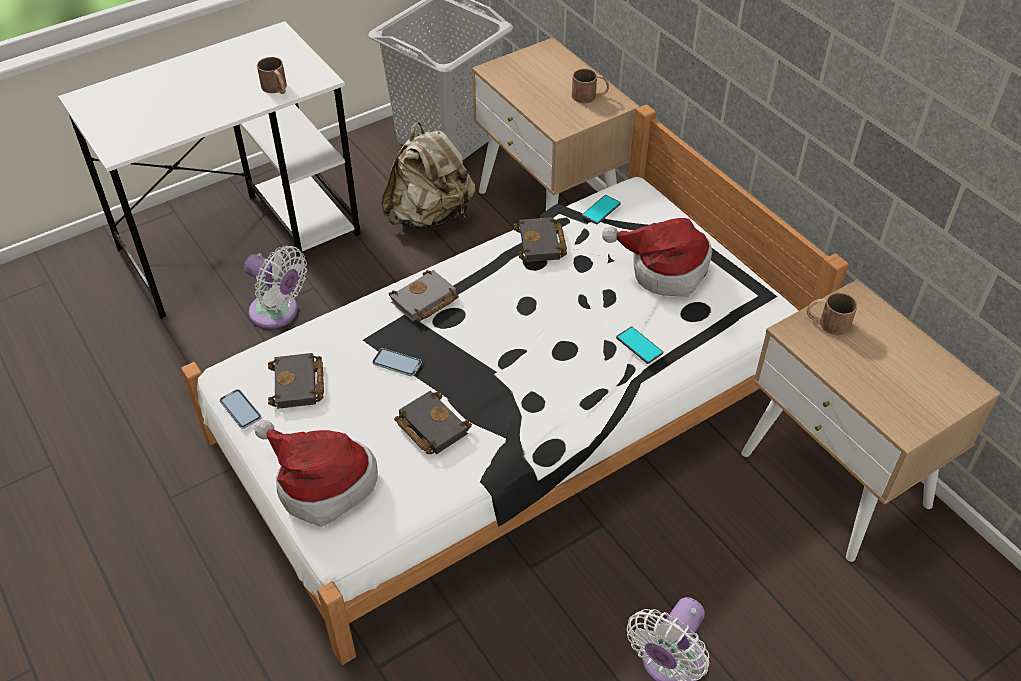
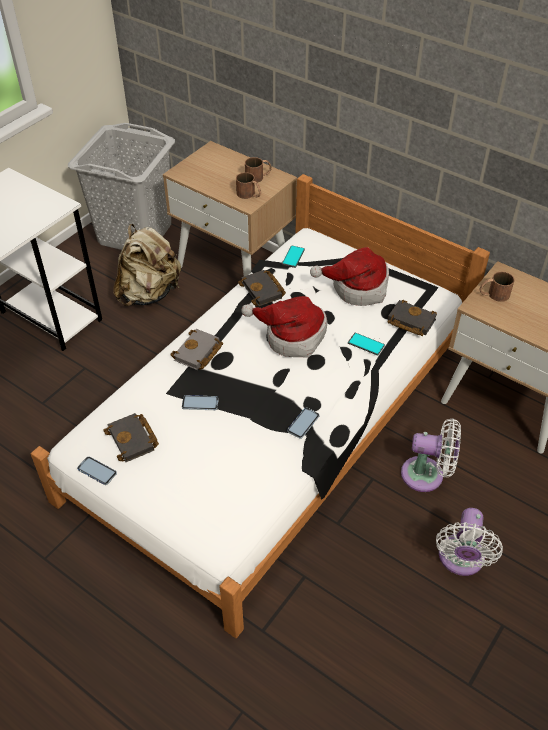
camera: 20 degrees left, 0 degrees up
(276, 89) = (29, 219): brown mug -> brown mug (249, 194)
(278, 313) = (65, 394): white fan -> white fan (427, 475)
(320, 483) = (186, 507): hat -> hat (291, 336)
(429, 426) = (247, 442): black book -> black book (409, 321)
(509, 423) = (303, 423): none -> phone

